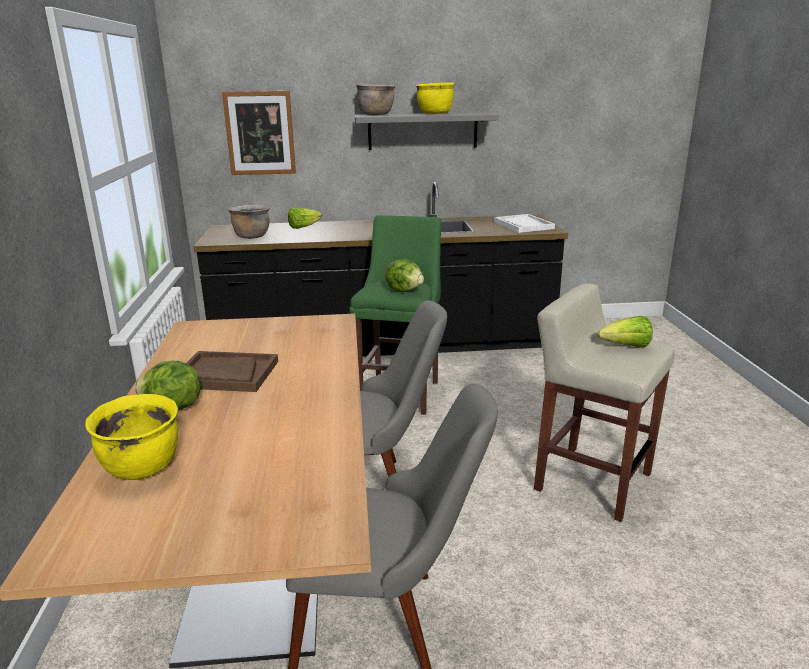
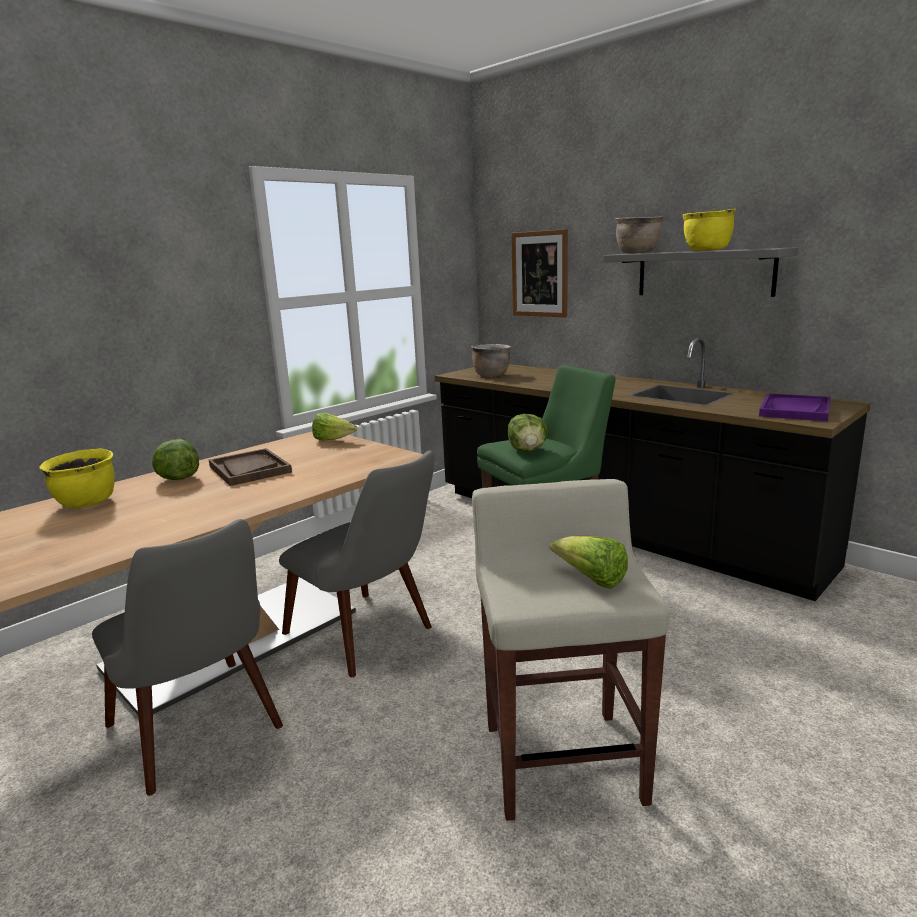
camera: 50 degrees right, 5 degrees down
(303, 227) = (552, 374): lettuce -> lettuce (333, 440)
(523, 225) = (795, 410): white tray -> purple tray

